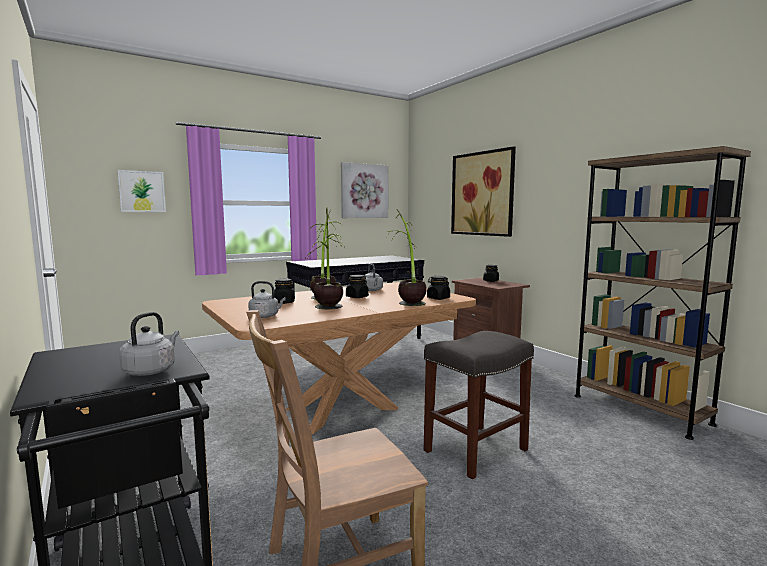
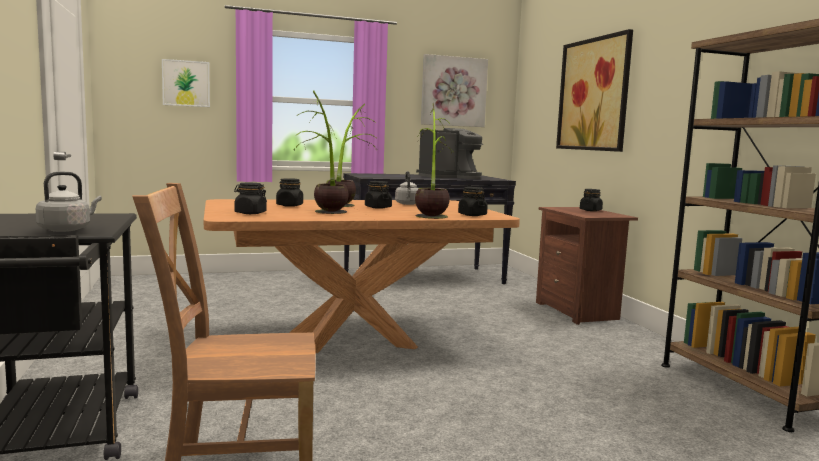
camera: 15 degrees right, 0 degrees up
(265, 316) = (250, 213): grey kettle -> black jar
(374, 260) = (450, 177): none -> coffee machine
(475, 451) = (475, 399): grey stool -> none

